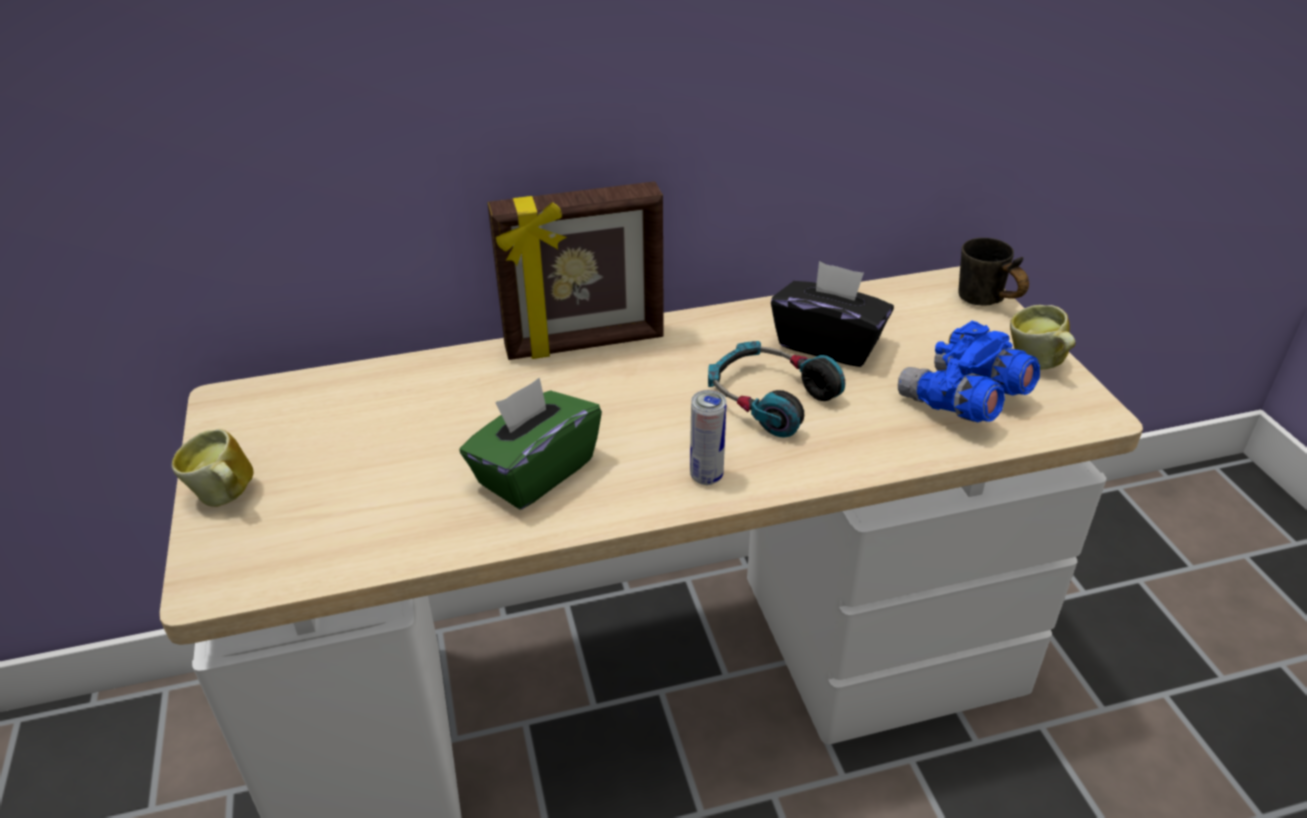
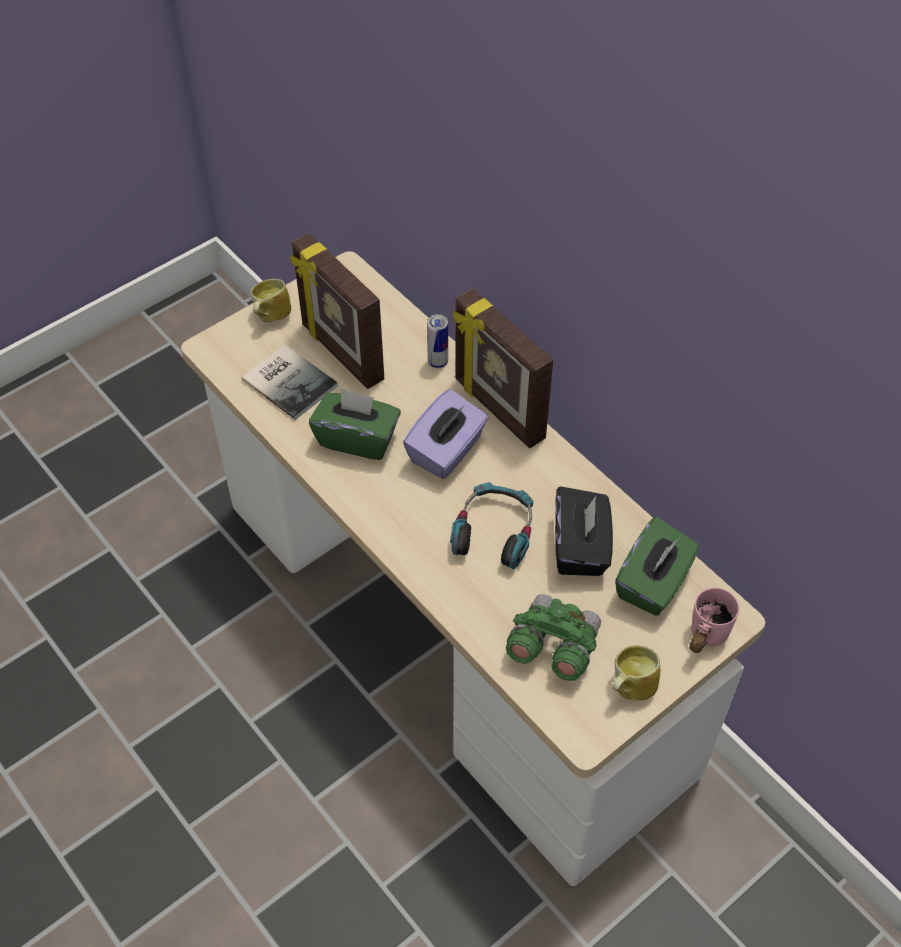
camera: 65 degrees right, 15 degrees up
(368, 446) = (341, 353): none -> picture frame
(368, 510) = (290, 380): none -> book
(618, 400) = (446, 451): none -> purple tissue box
(706, 476) = (396, 523): can -> can (438, 362)
(901, 312) = (653, 583): none -> green tissue box
(962, 403) = (552, 647): blue binoculars -> green binoculars
(983, 304) = (701, 636): grey mug -> pink mug

